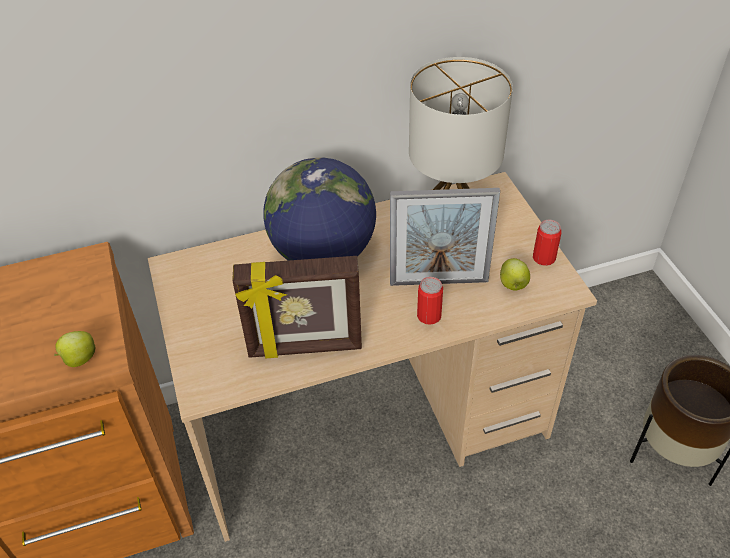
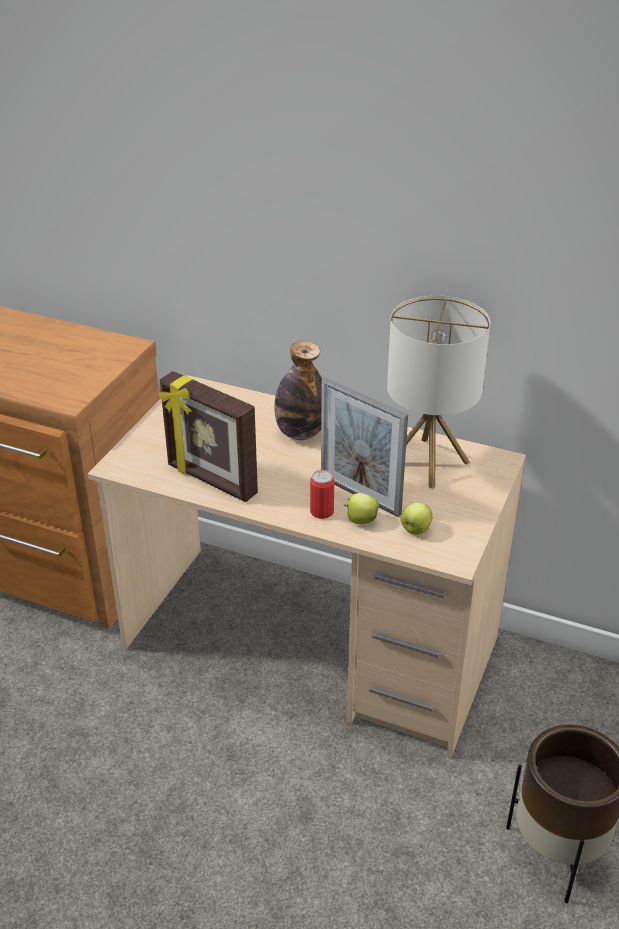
camera: 40 degrees right, 10 degrees down
(79, 359) = (56, 395): apple -> apple (360, 520)
(323, 254) = (300, 433): globe -> bottle
(544, 258) = (468, 527): can -> none

